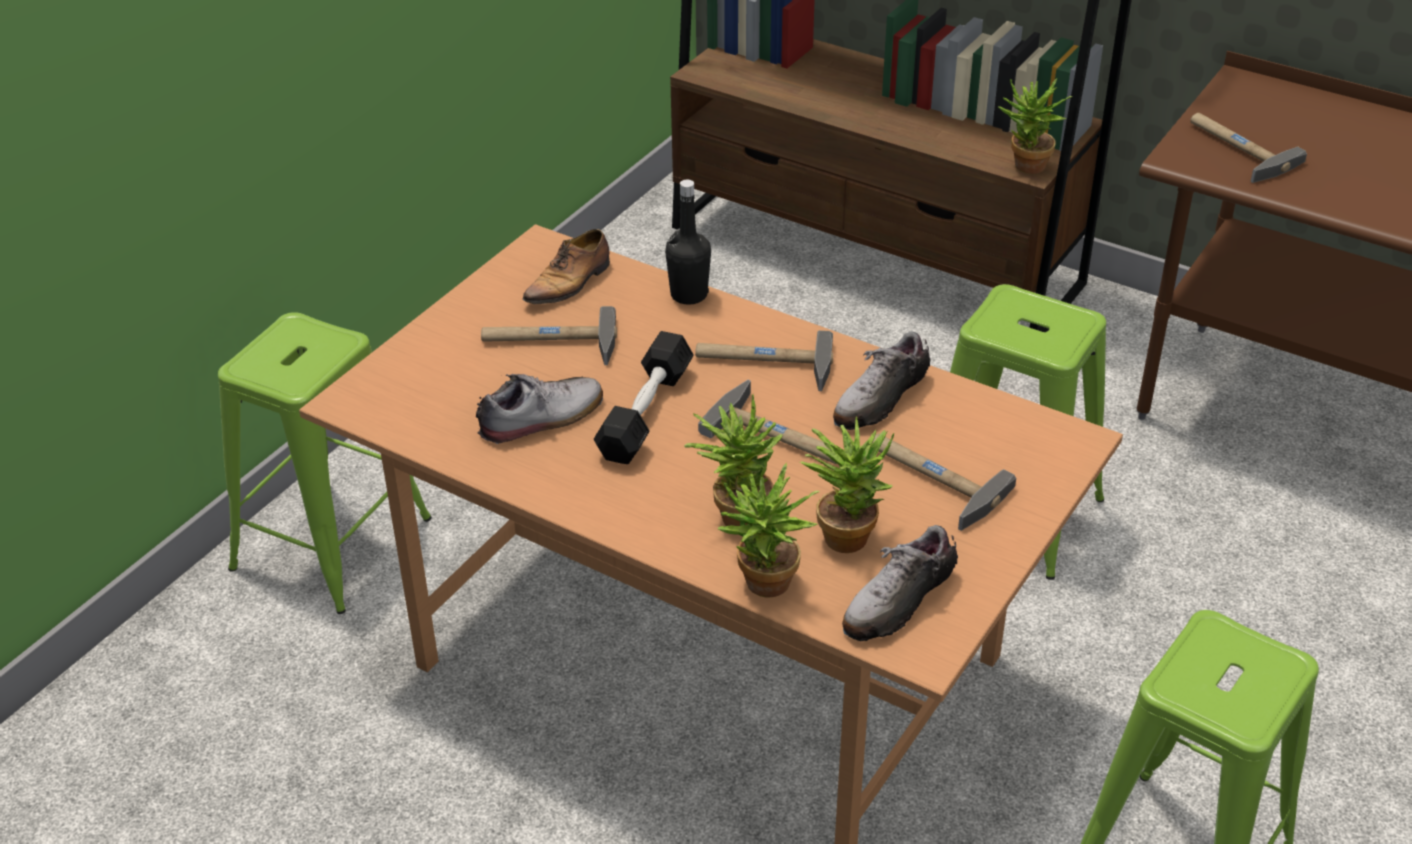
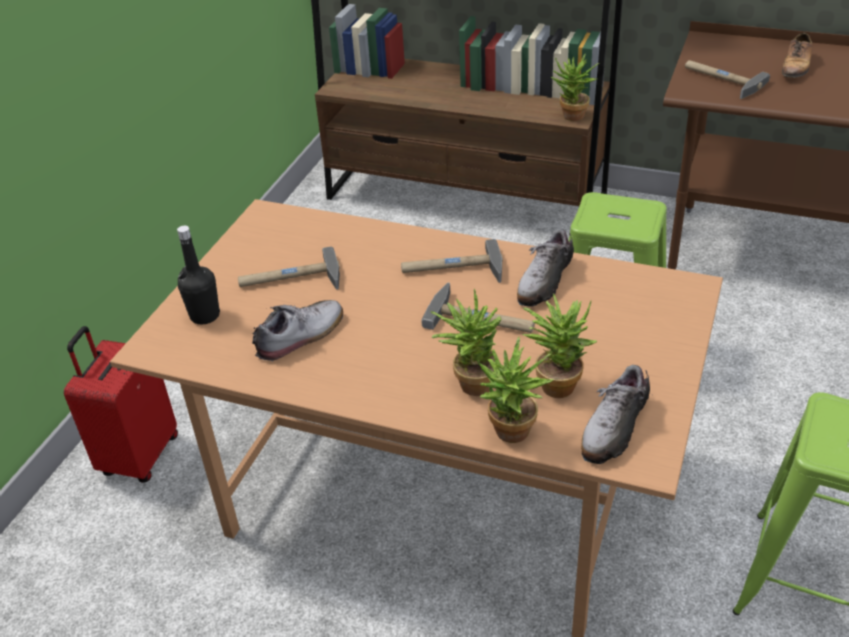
camera: 10 degrees left, 0 degrees up
(330, 544) = (138, 456): green stool -> red suitcase
(570, 283) = (293, 236): shoe -> shoe (796, 67)
(645, 413) = (378, 319): black dumbbell -> none
(689, 295) = (382, 230): black bottle -> black bottle (205, 315)
(930, 479) = (602, 332): hammer -> none

